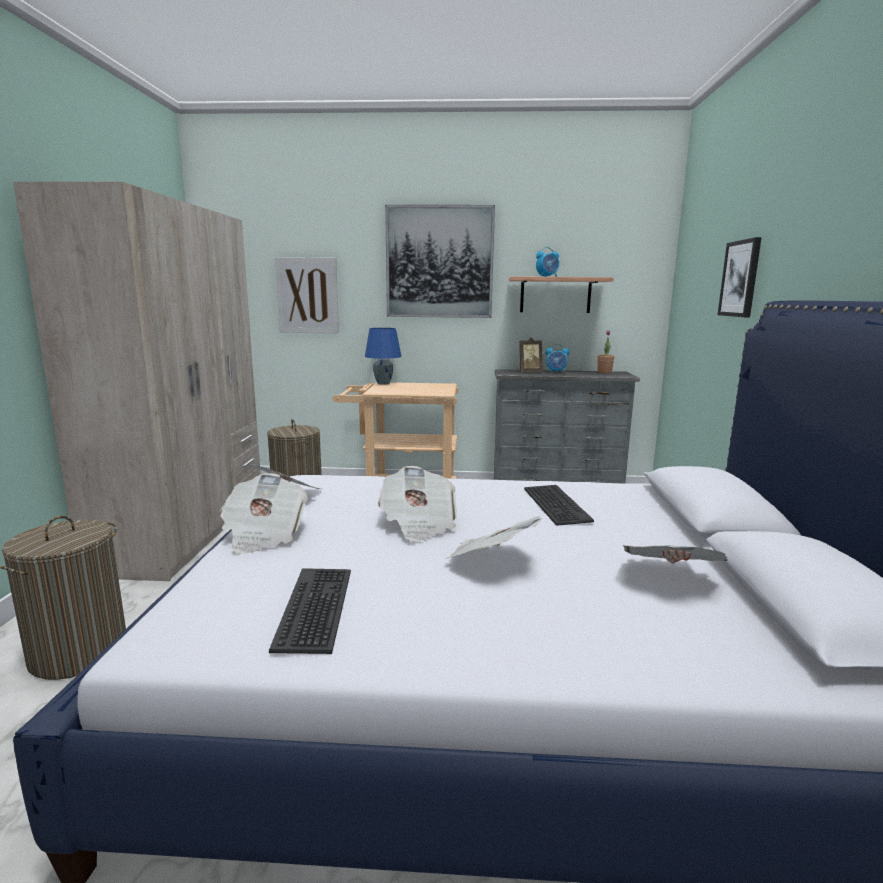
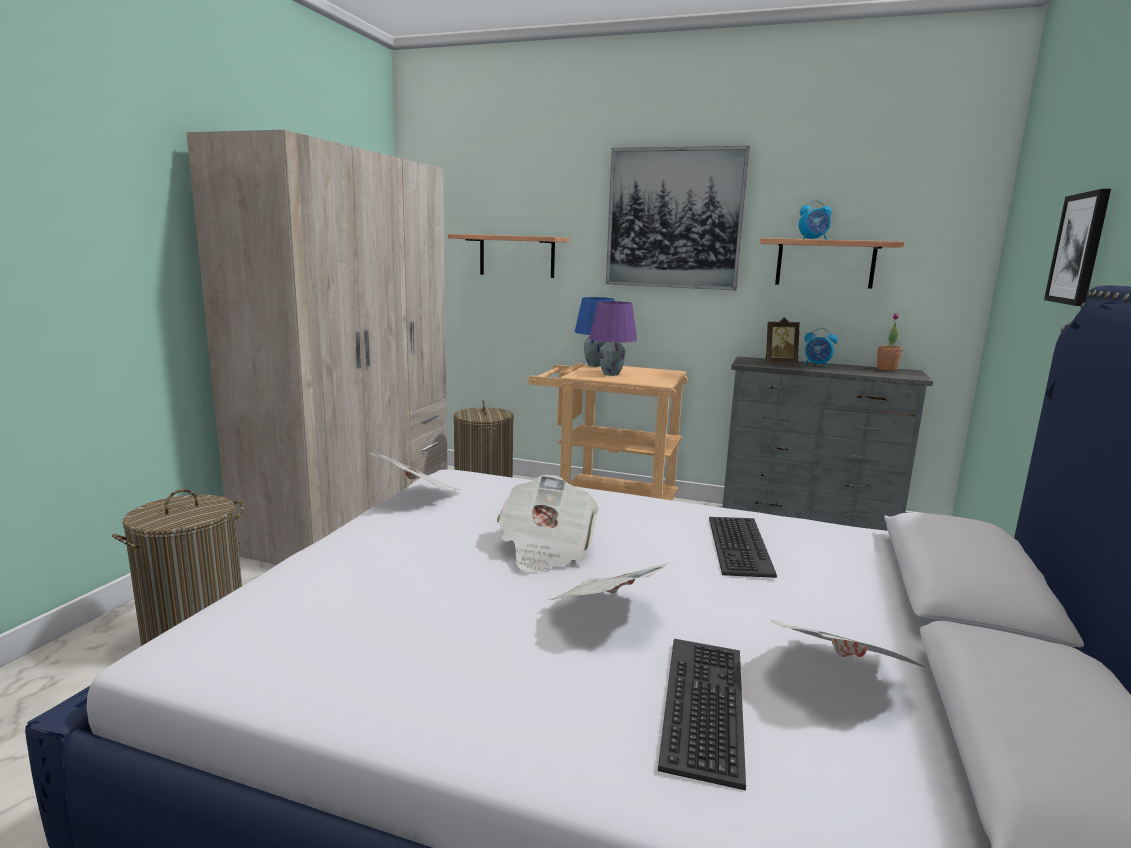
camera: 15 degrees right, 0 degrees up
(263, 534) = (364, 538): newspaper -> none
(307, 295) = (517, 256): picture -> shelf
(316, 608) = (364, 638): keyboard -> keyboard (706, 706)
(401, 389) = (611, 374): none -> purple table lamp

